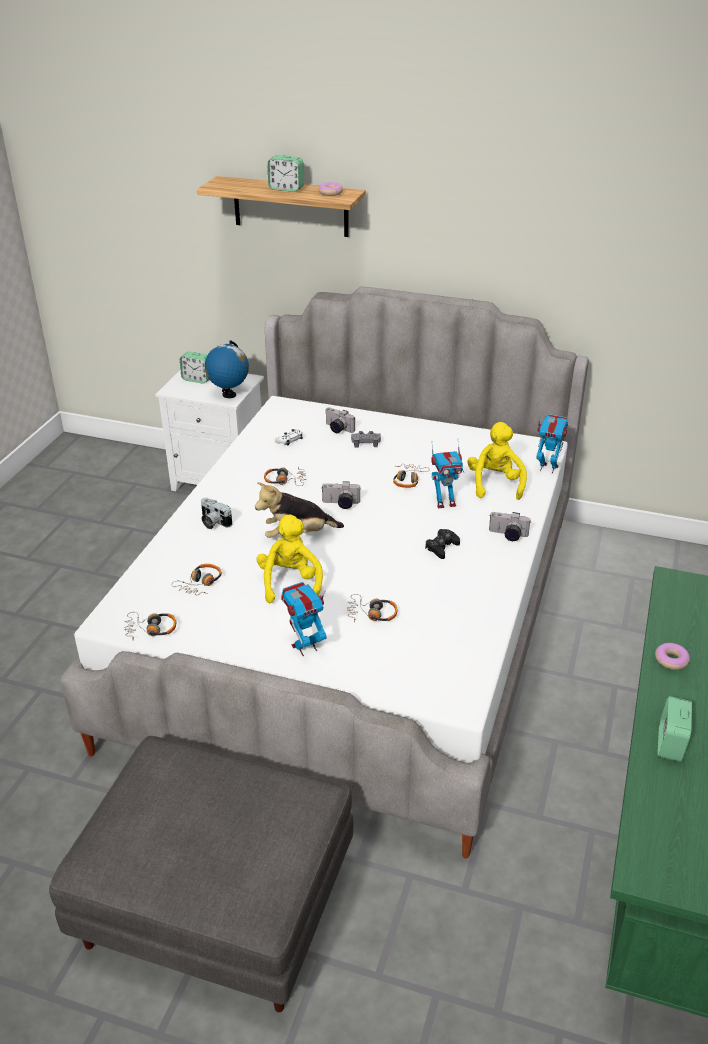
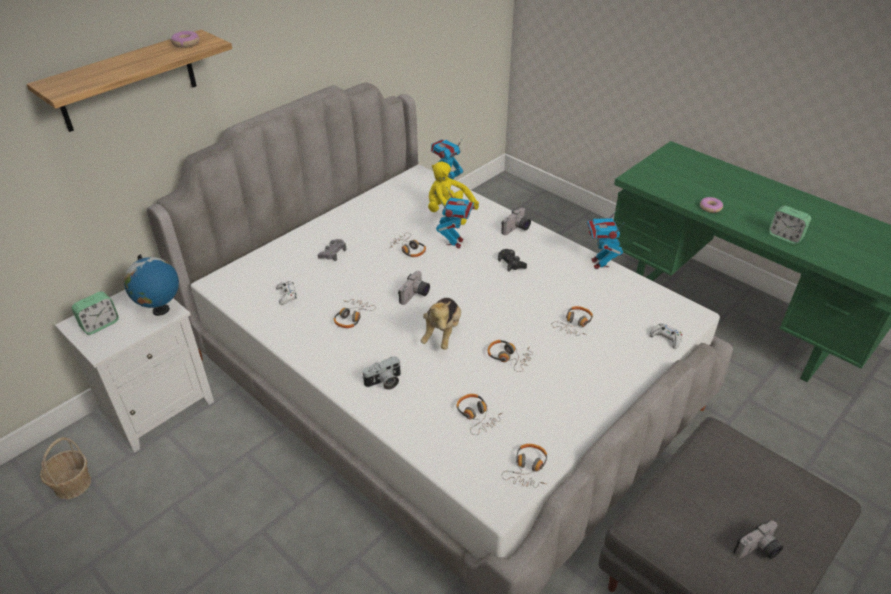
camera: 65 degrees left, 5 degrees up
(129, 478) = (72, 484): none -> basket
(286, 189) = (138, 59): alarm clock -> none
(290, 583) = (509, 357): yellow plush toy -> headphones
(305, 647) = (598, 373): toy robot -> toy robot (600, 263)
(337, 429) = (295, 262): camera -> camera (758, 550)
(398, 688) = (666, 338): none -> white game controller

